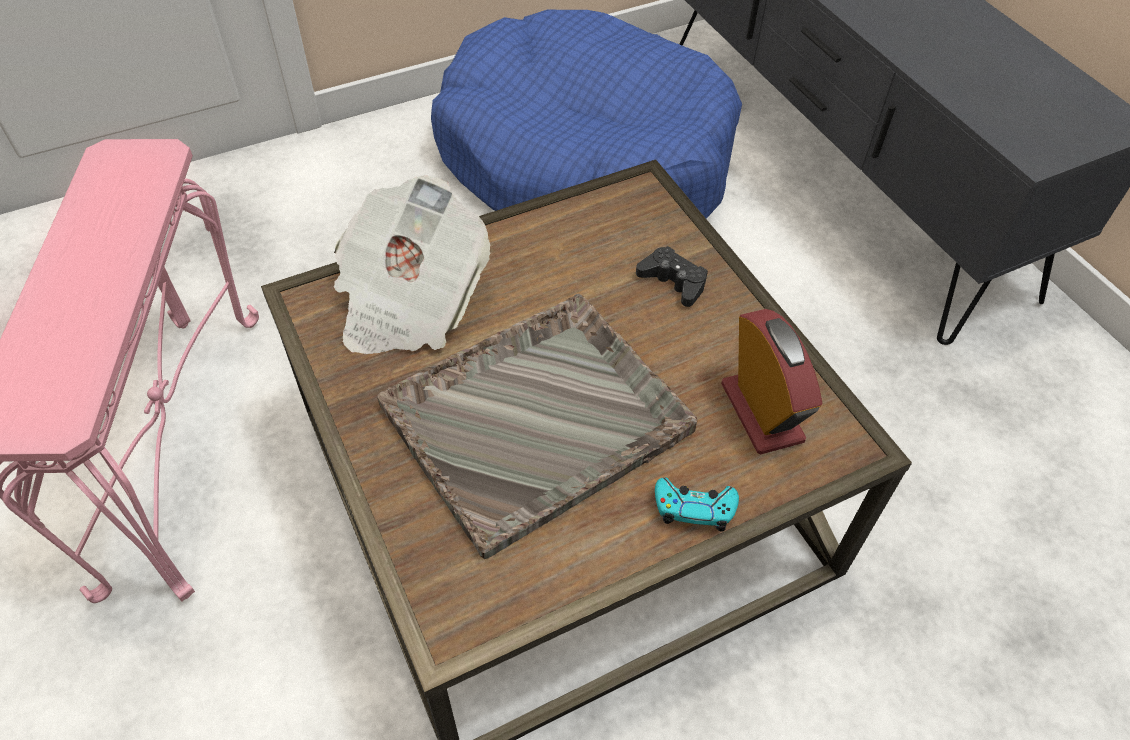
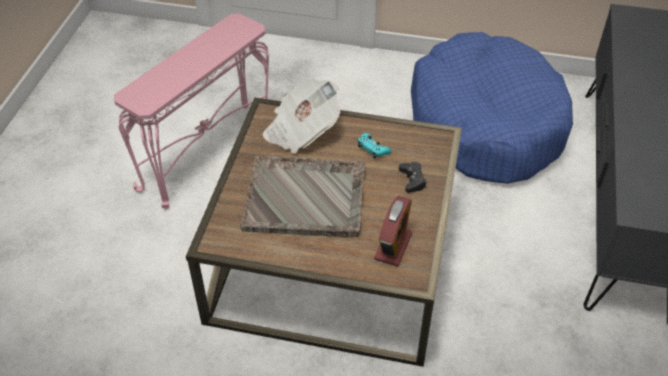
camera: 40 degrees right, 5 degrees down
(694, 508) = (329, 261): turquoise game controller -> turquoise game controller (373, 149)

